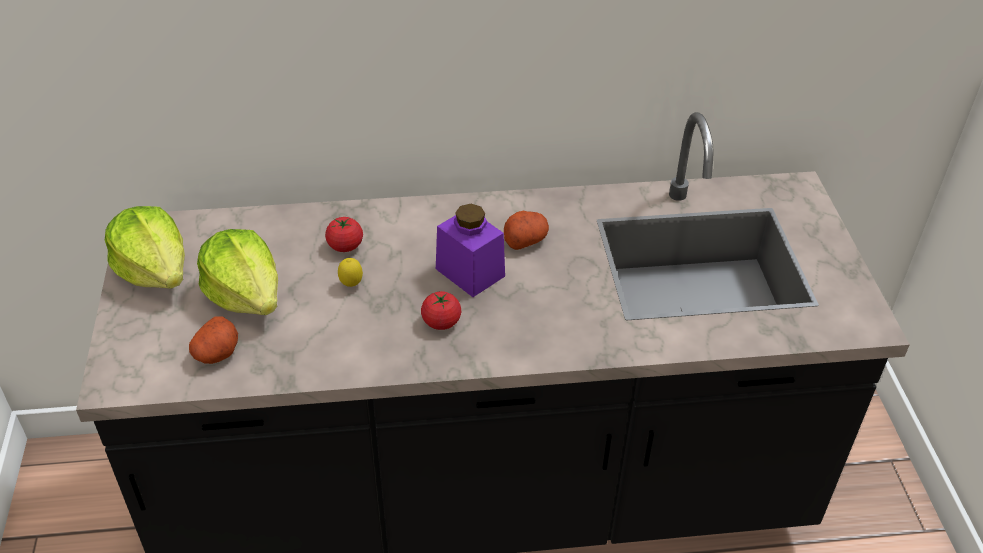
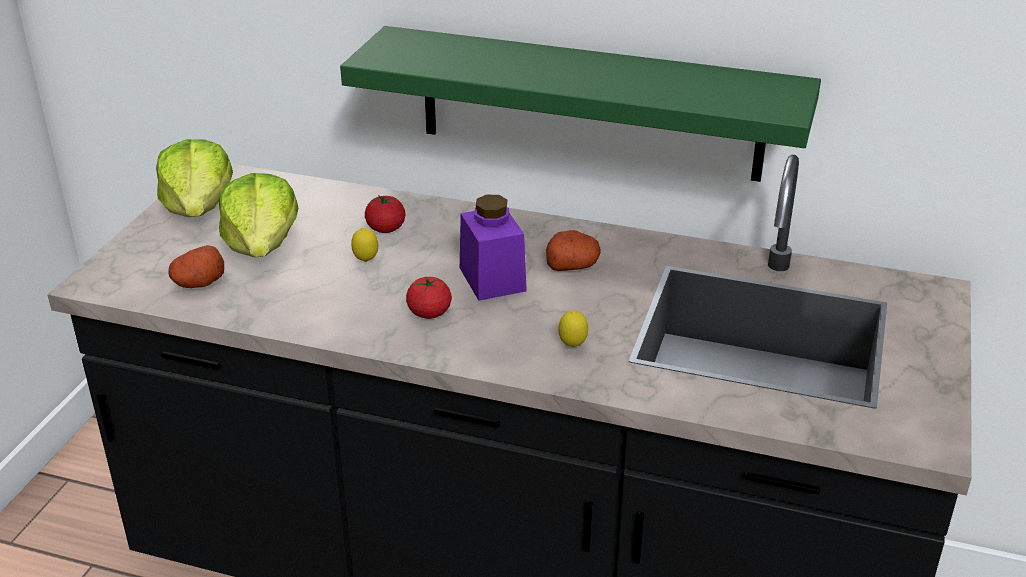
camera: 25 degrees right, 10 degrees down
(503, 95) = (590, 104): none -> green shelf
(575, 319) = (572, 346): none -> lemon

